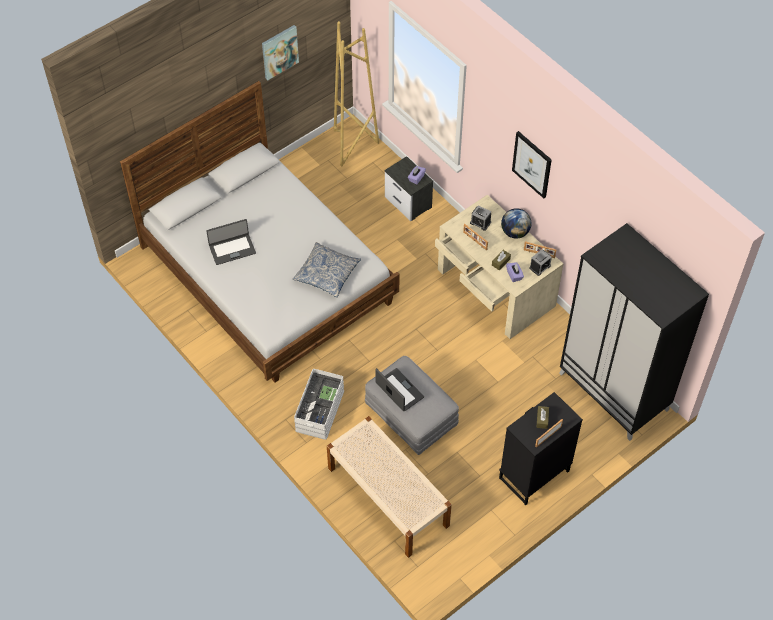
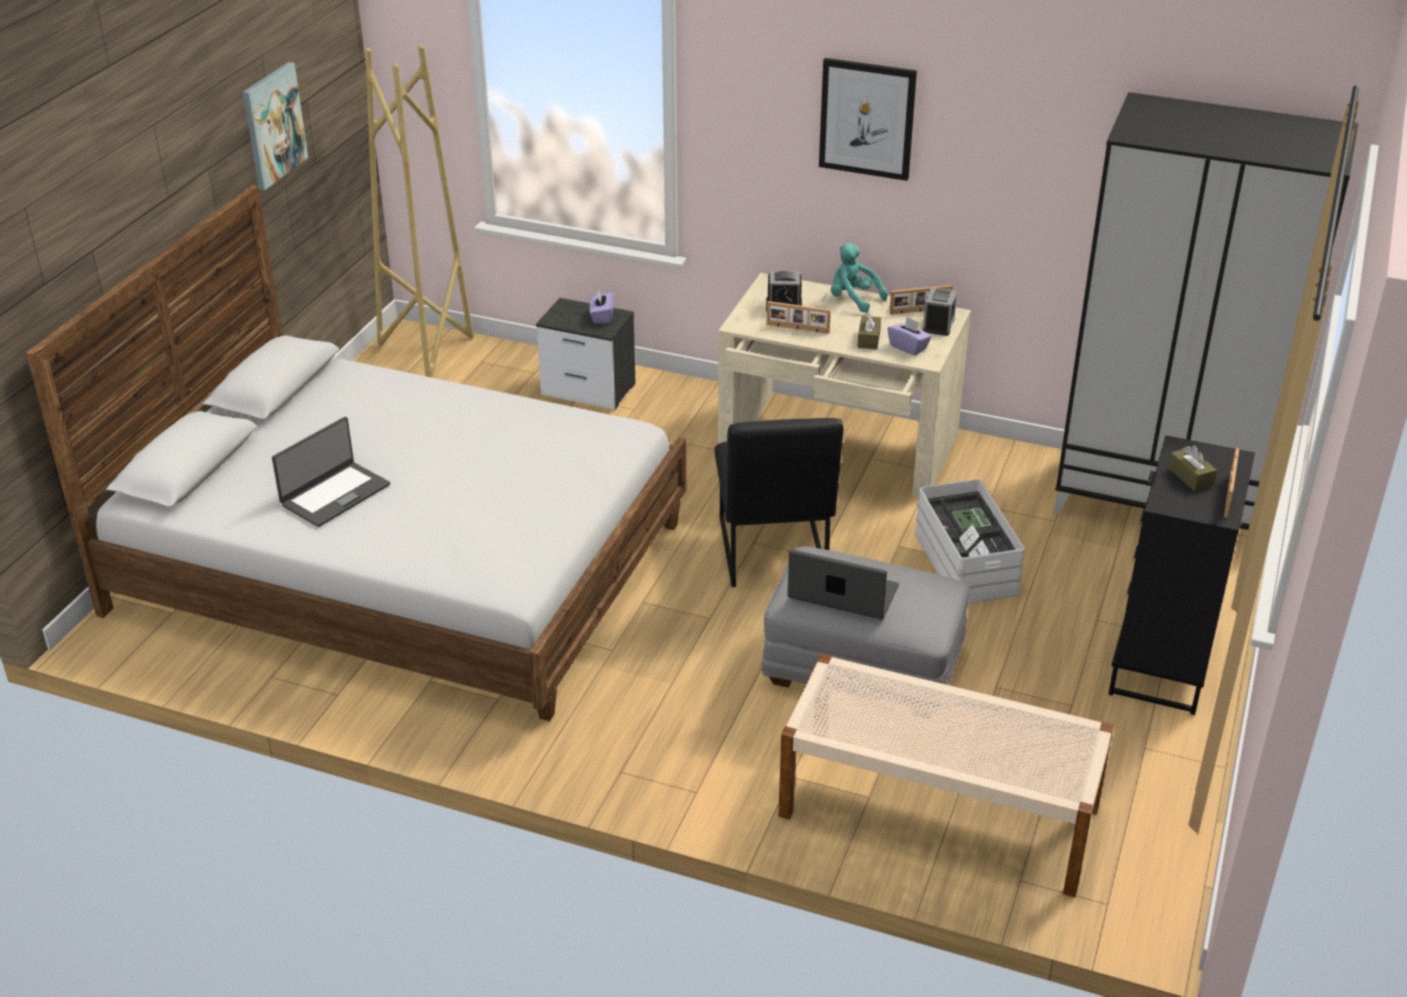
camera: 30 degrees left, 20 degrees down
(320, 410) = (680, 729): white storage box -> white storage box (967, 562)
(326, 274) = (558, 468): pillow -> none
(420, 337) = (772, 551): none -> black chair
(515, 232) = (853, 299): globe -> turquoise plush toy

